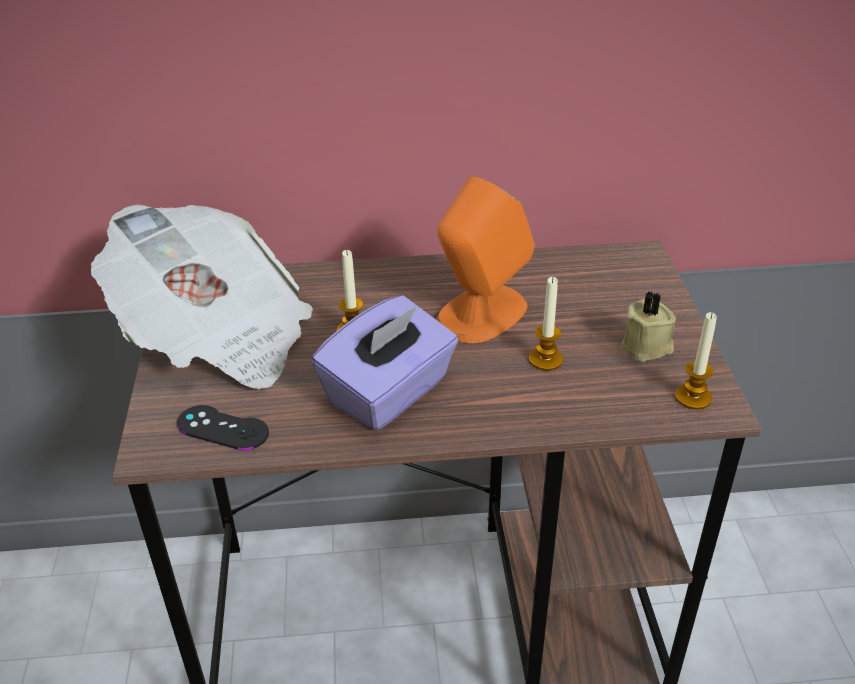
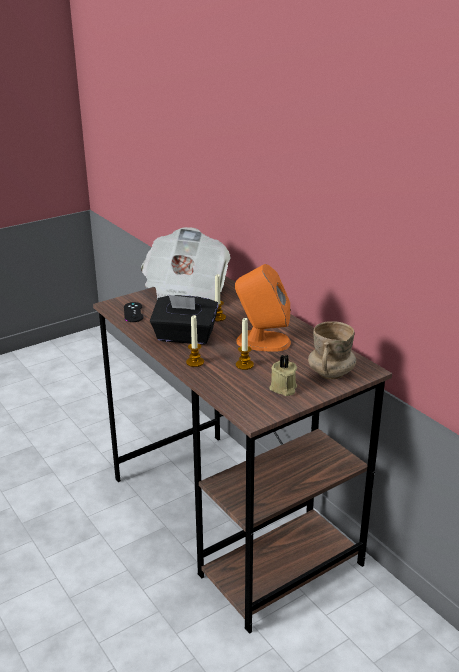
camera: 60 degrees right, 10 degrees down
(389, 393) = (185, 337): purple tissue box -> black tissue box
(631, 288) = (331, 374): none -> beige mug
(693, 397) = (255, 409): candle -> candle (195, 362)

